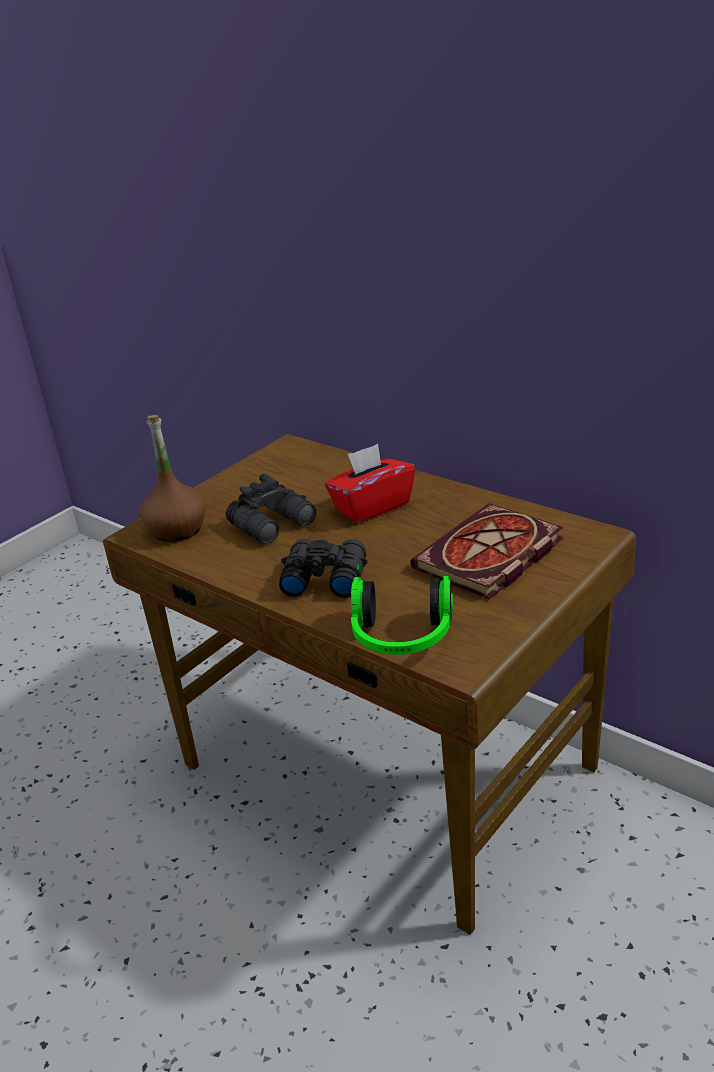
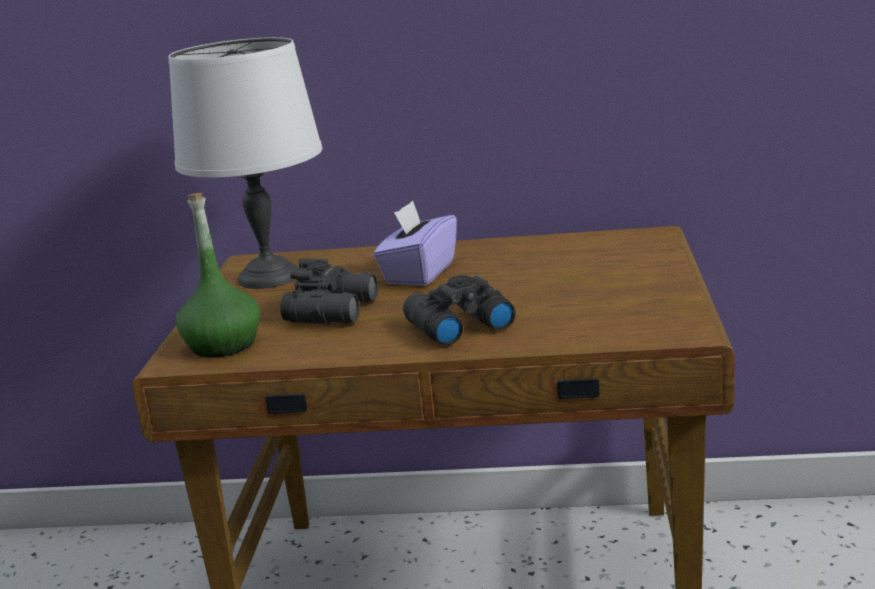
camera: 35 degrees left, 10 degrees down
(177, 529) = (223, 345): brown bottle -> green bottle
(281, 468) = (269, 276): none -> grey table lamp
(372, 506) = (419, 273): red tissue box -> purple tissue box
(402, 639) = (606, 335): headphones -> none
(489, 557) = (589, 270): book -> none

